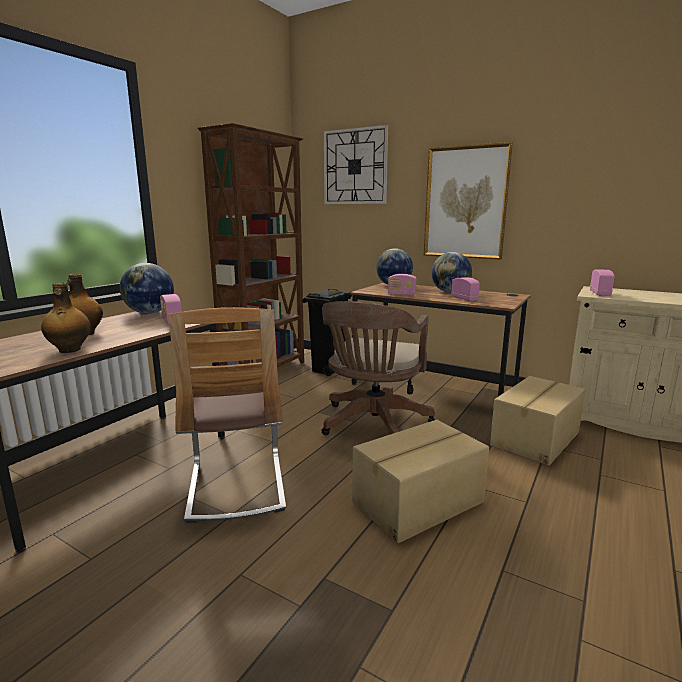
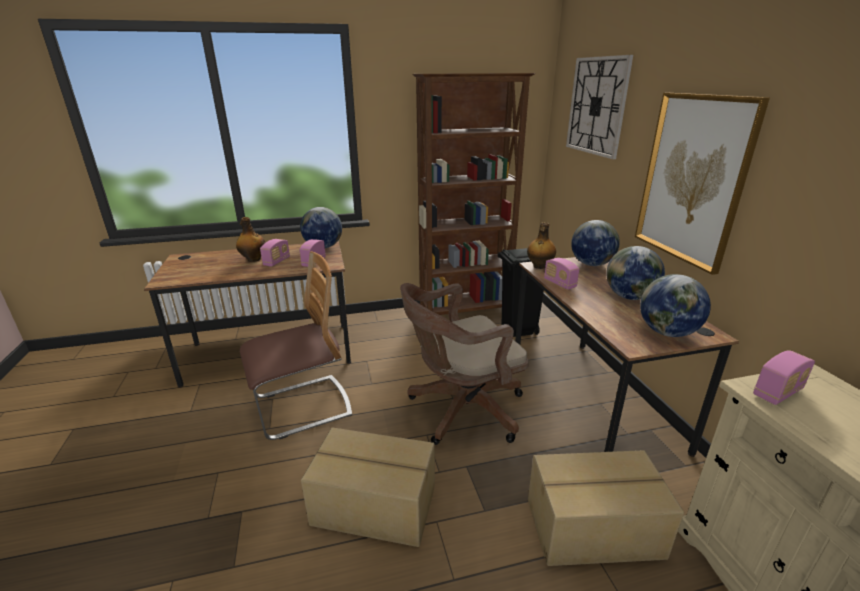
camera: 45 degrees right, 10 degrees up
(69, 350) = (218, 274): bottle -> bottle (539, 266)
(236, 485) = (302, 407): chair -> chair turned 150 degrees counterclockwise
(464, 299) = (612, 316): radio -> radio (277, 262)
(501, 298) = (667, 332): none -> globe

